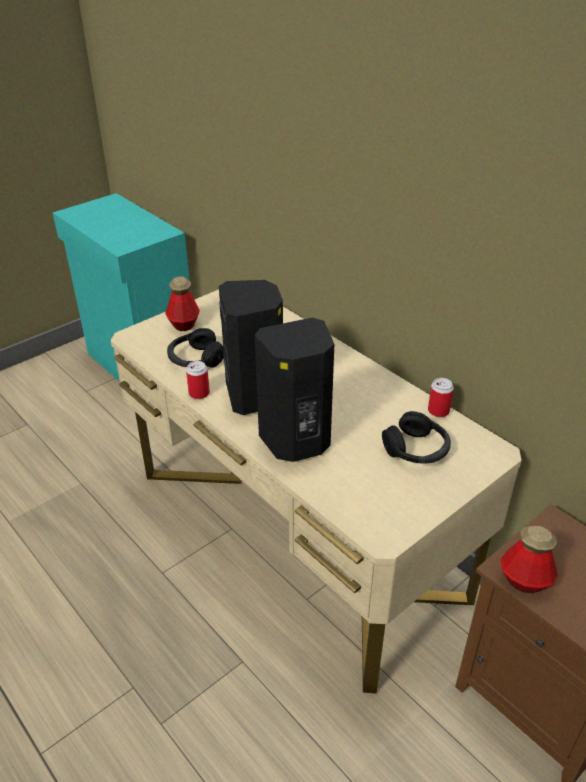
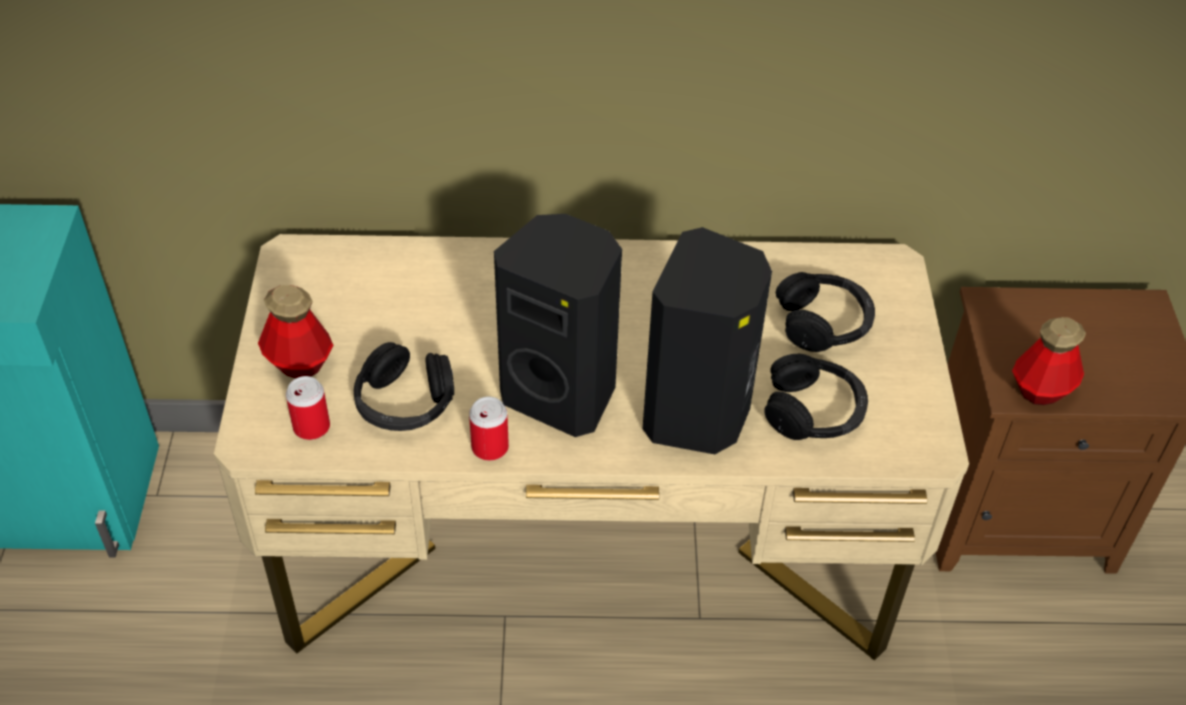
camera: 50 degrees left, 10 degrees up
(351, 478) = (814, 411): none -> black headphones
(438, 411) = (779, 256): can -> can (311, 427)

